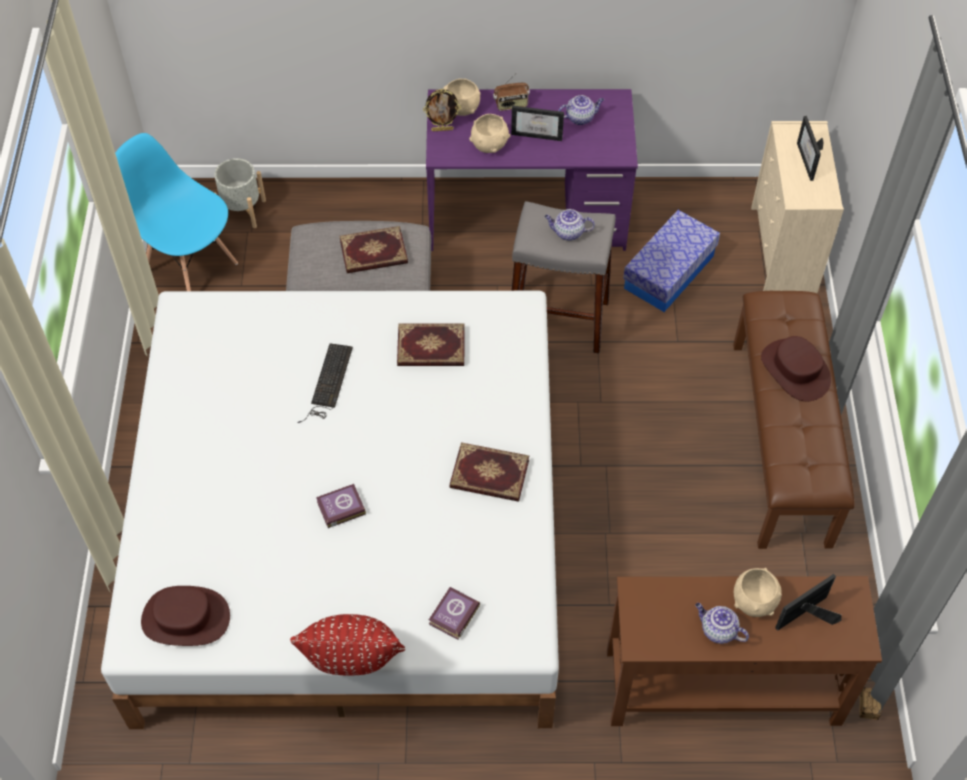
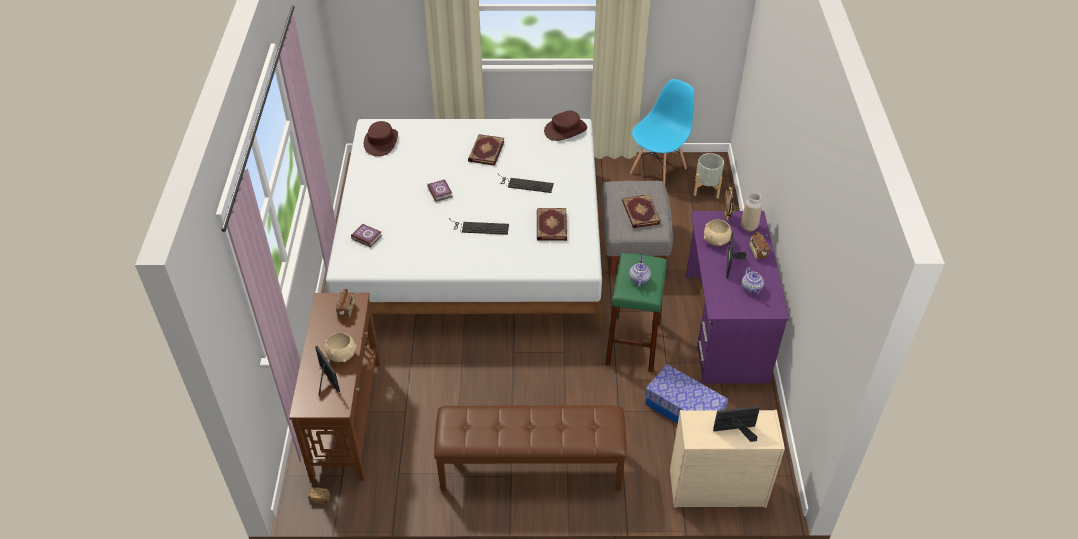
camera: 90 degrees right, 10 degrees down
(352, 661) = (346, 200): red pillow -> none
(432, 445) = (479, 227): none -> keyboard
(461, 108) = (748, 227): beige bowl -> vase
(489, 475) = (456, 251): book -> book (485, 151)
(558, 319) = (633, 343): grey stool -> green stool
(658, 606) = (346, 310): none -> radio
(717, 630) = (325, 336): teapot -> none
(795, 370) = (546, 426): brown hat -> brown hat (565, 130)

